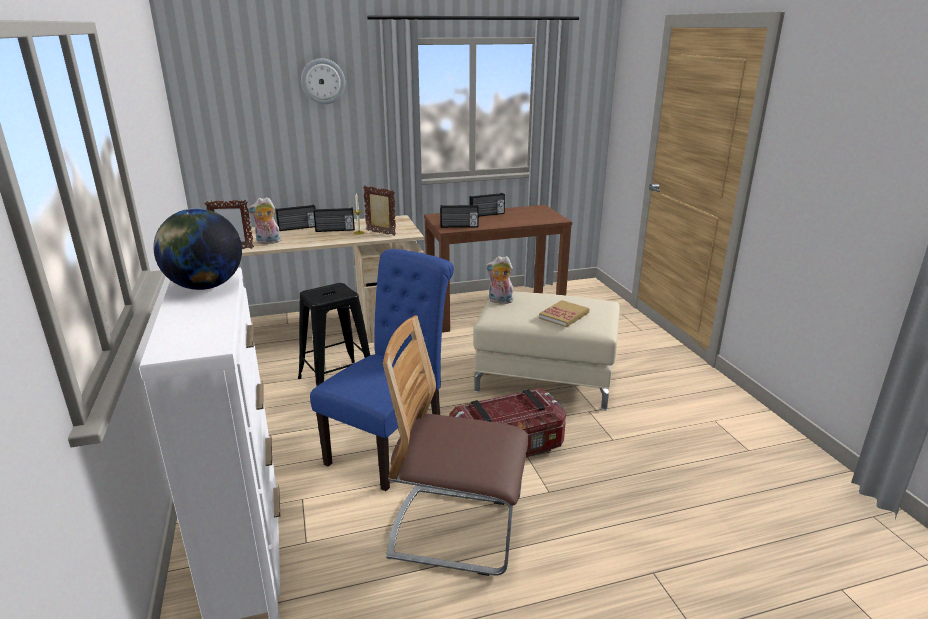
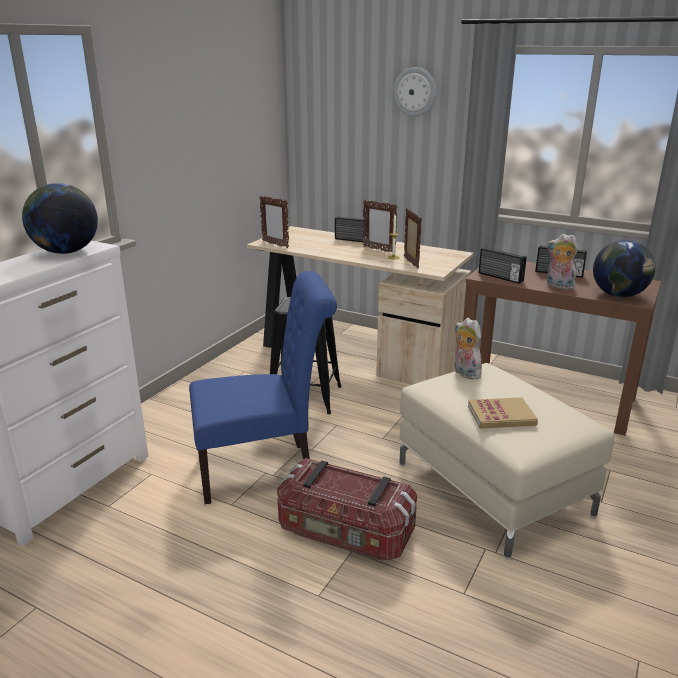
camera: 45 degrees right, 0 degrees up
(267, 242) = (308, 246): plush toy -> plush toy (558, 286)
(335, 230) = (378, 250): radio -> picture frame
(456, 530) = (201, 570): chair -> none
(542, 218) = (619, 295): none -> globe

